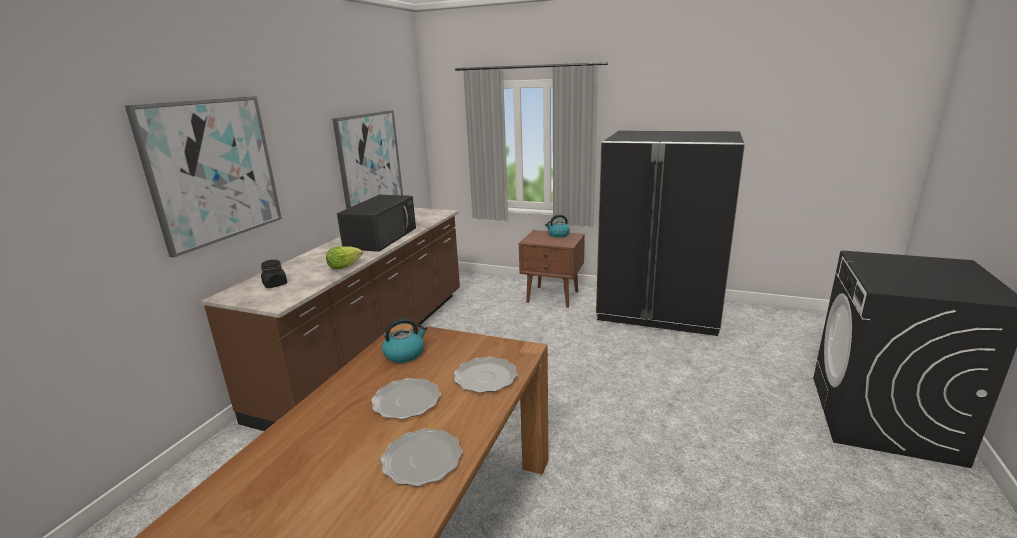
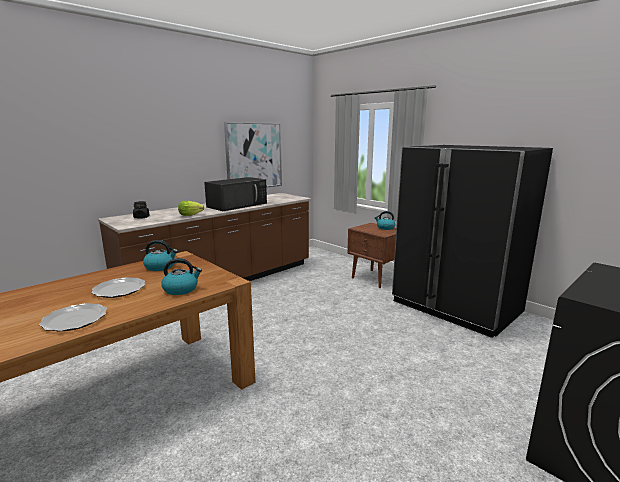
camera: 25 degrees right, 5 degrees down
(213, 171) = (122, 141): picture -> none
(485, 377) = (181, 289): plate -> kettle

